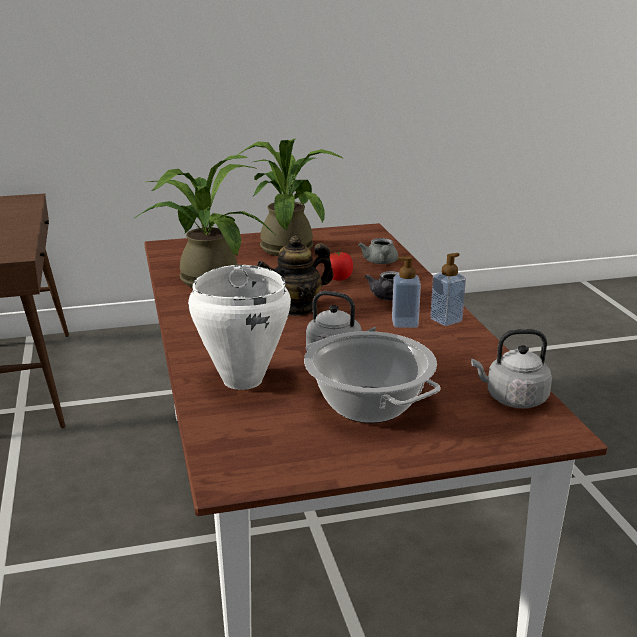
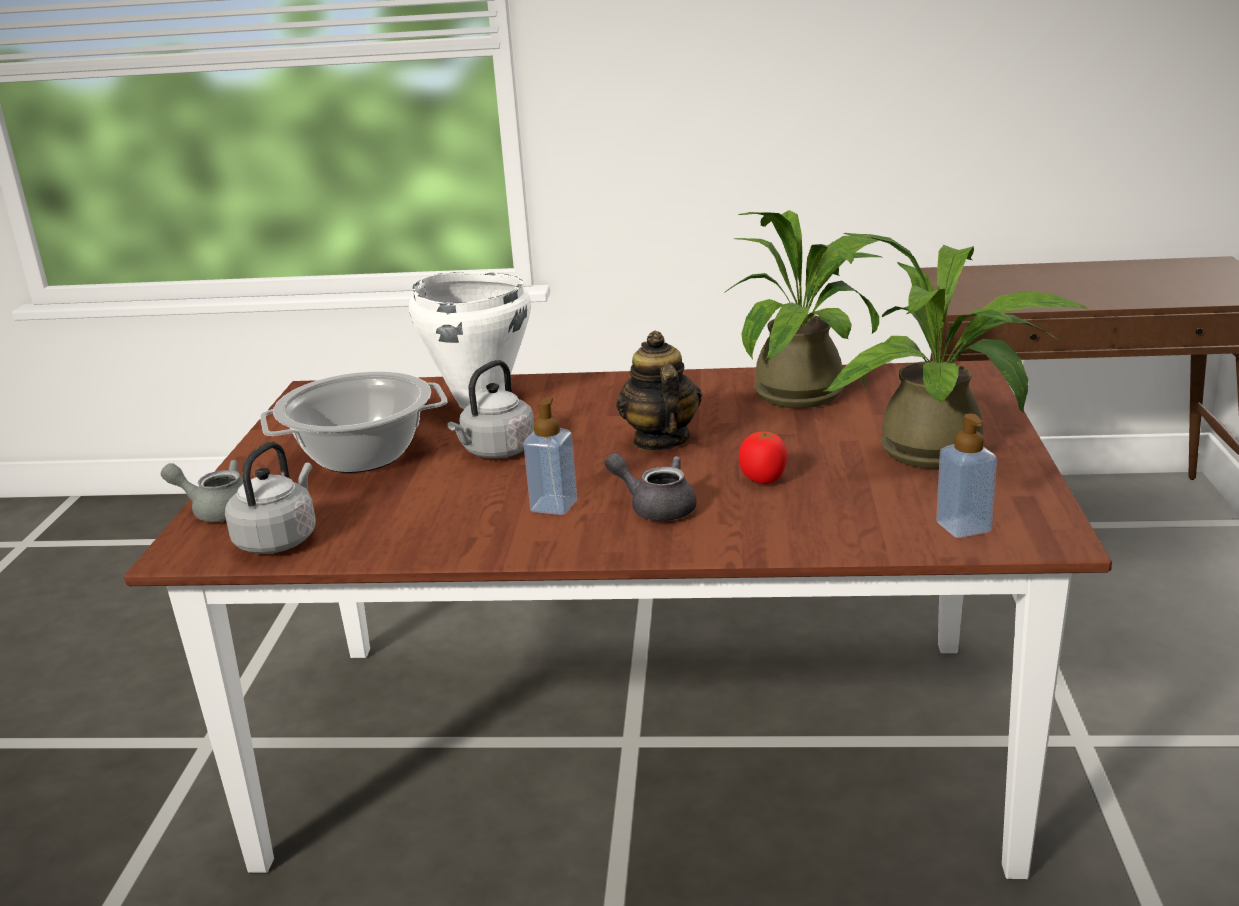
camera: 110 degrees right, 0 degrees up
(380, 262) = (832, 523): grey teapot -> grey teapot (217, 510)
(446, 320) = (540, 539): soap dispenser -> soap dispenser (963, 527)

